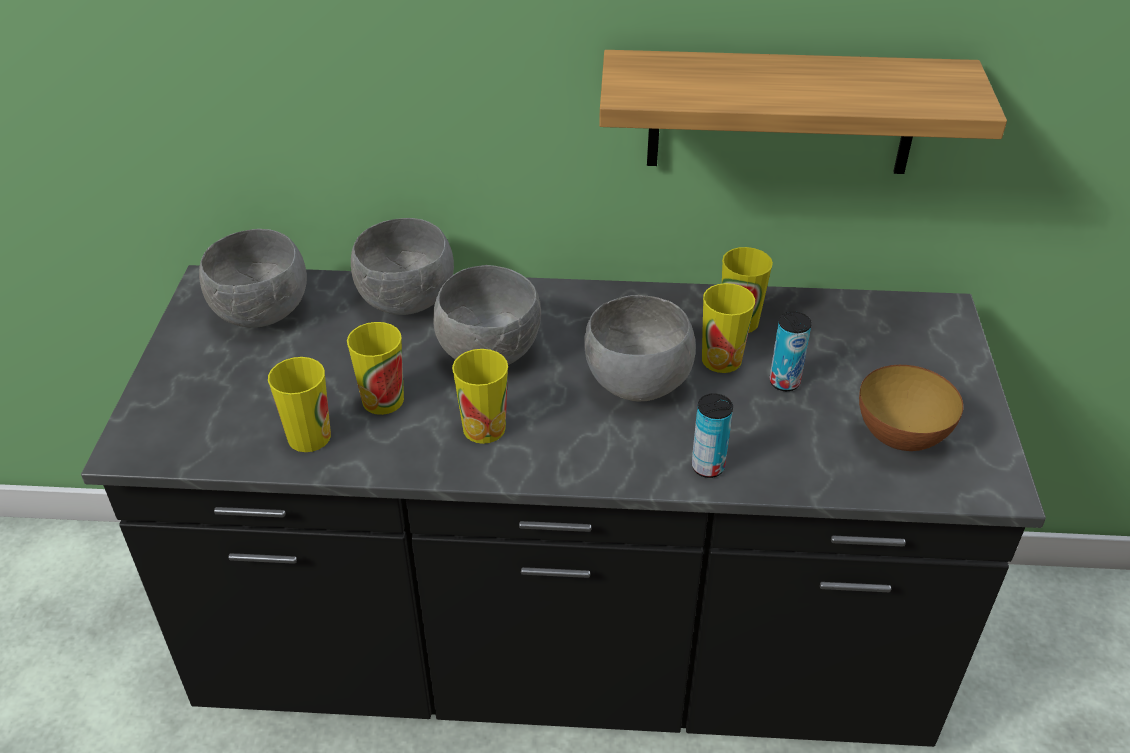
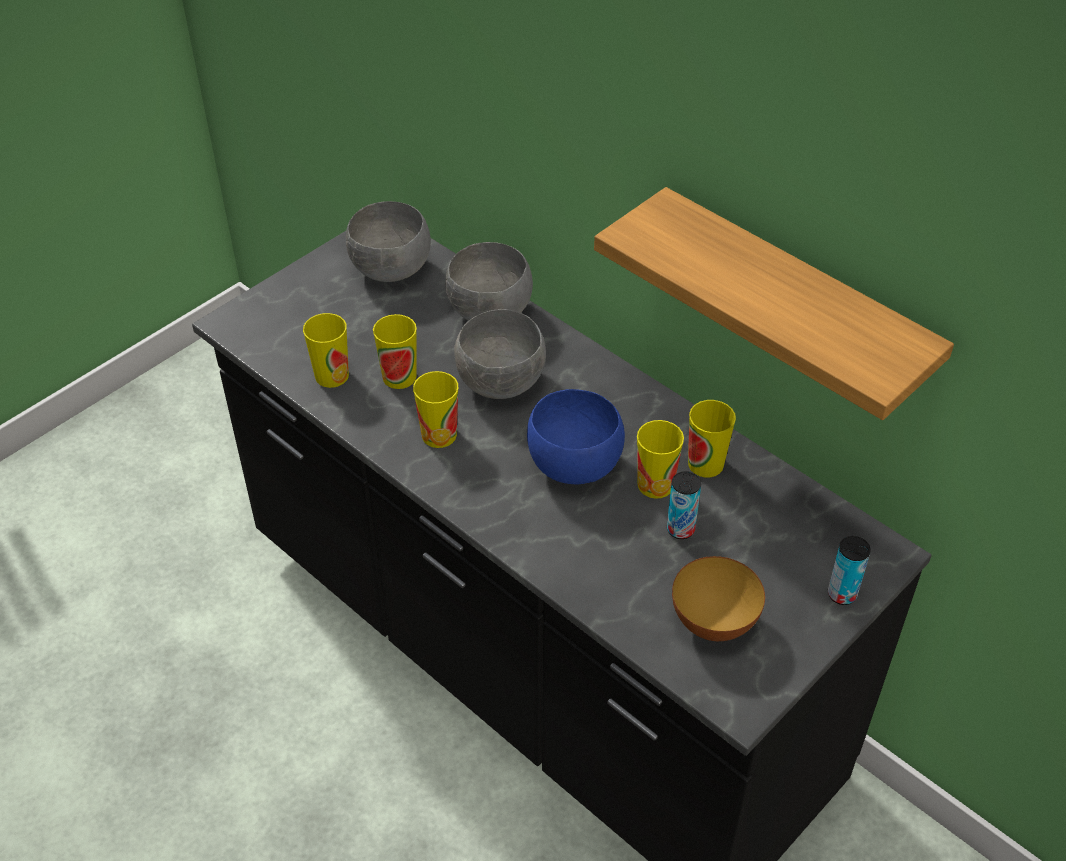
camera: 40 degrees right, 5 degrees up
(635, 384) = (572, 465): grey bowl -> blue bowl
(708, 467) = (550, 553): can -> can (842, 594)

